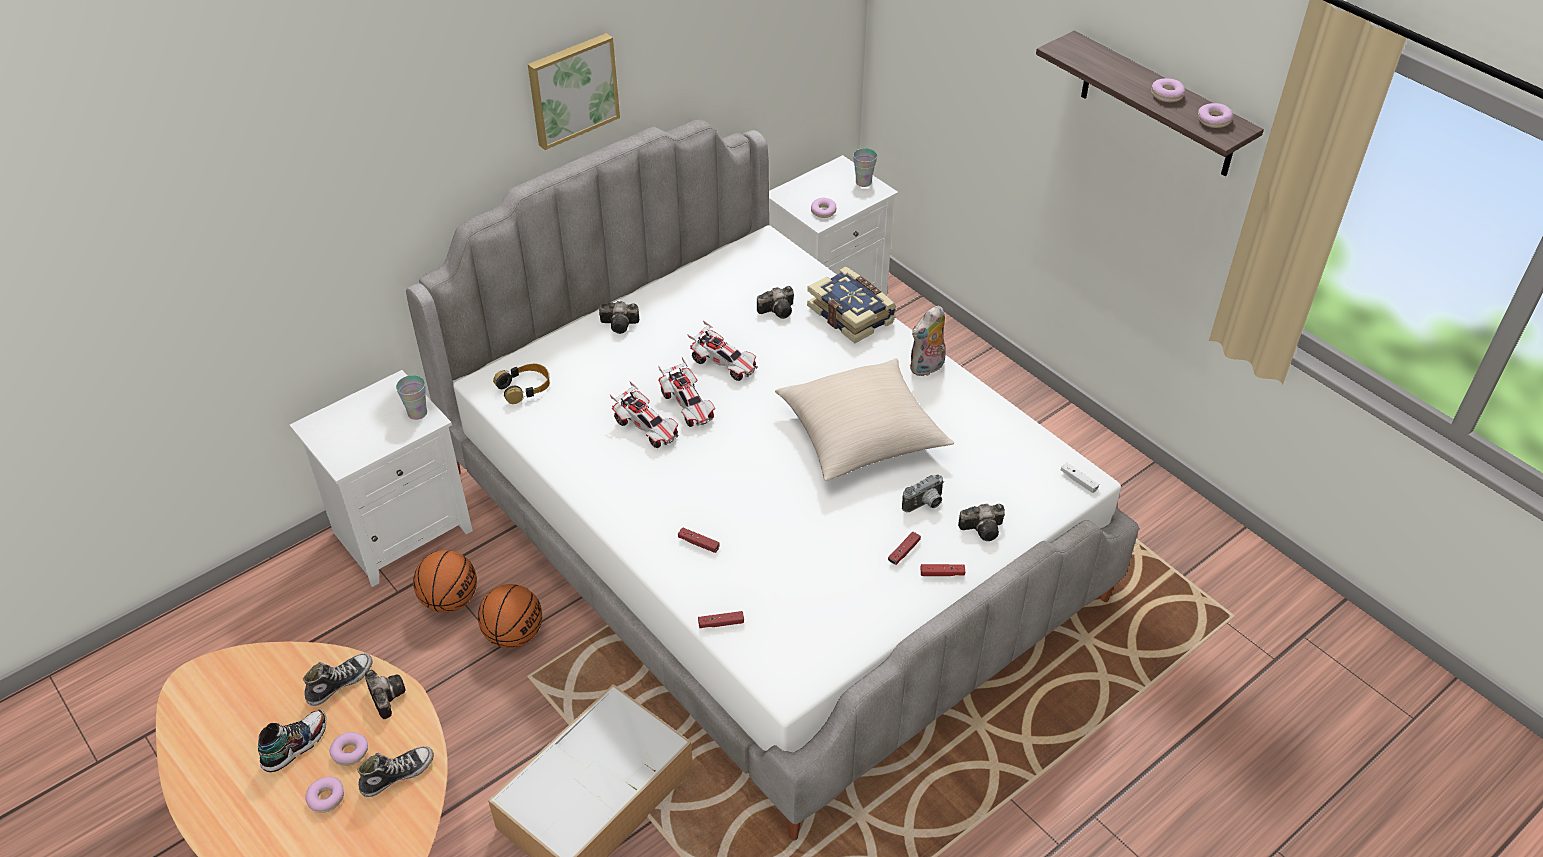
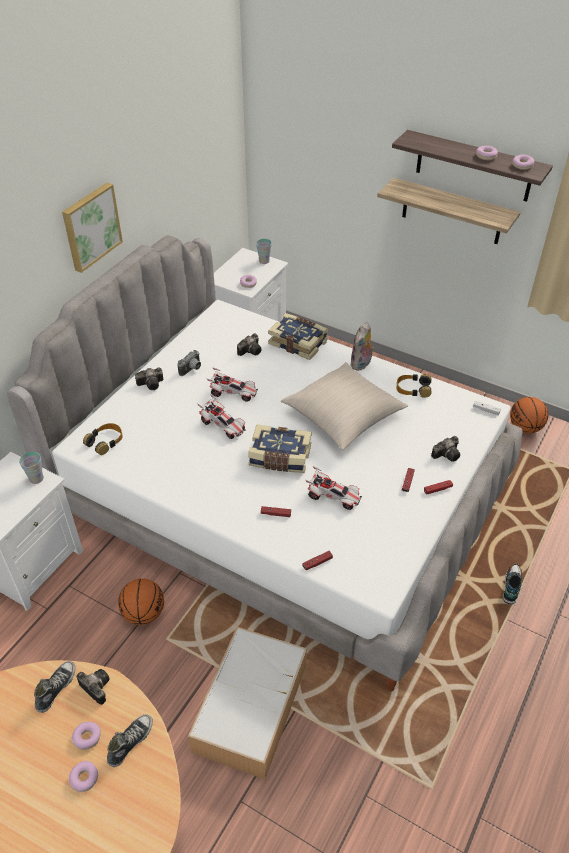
camera: 20 degrees left, 0 degrees up
(295, 745) = (42, 746): shoe -> shoe (511, 586)
(450, 600) = (88, 603): basketball -> basketball (525, 427)
(647, 428) = (203, 447): toy car -> toy car (333, 496)
(742, 470) = (279, 458): none -> book
(925, 505) = (405, 449): camera -> camera (192, 370)
(985, 422) = (413, 389): none -> headphones
(1125, 168) = (452, 212): none -> shelf

